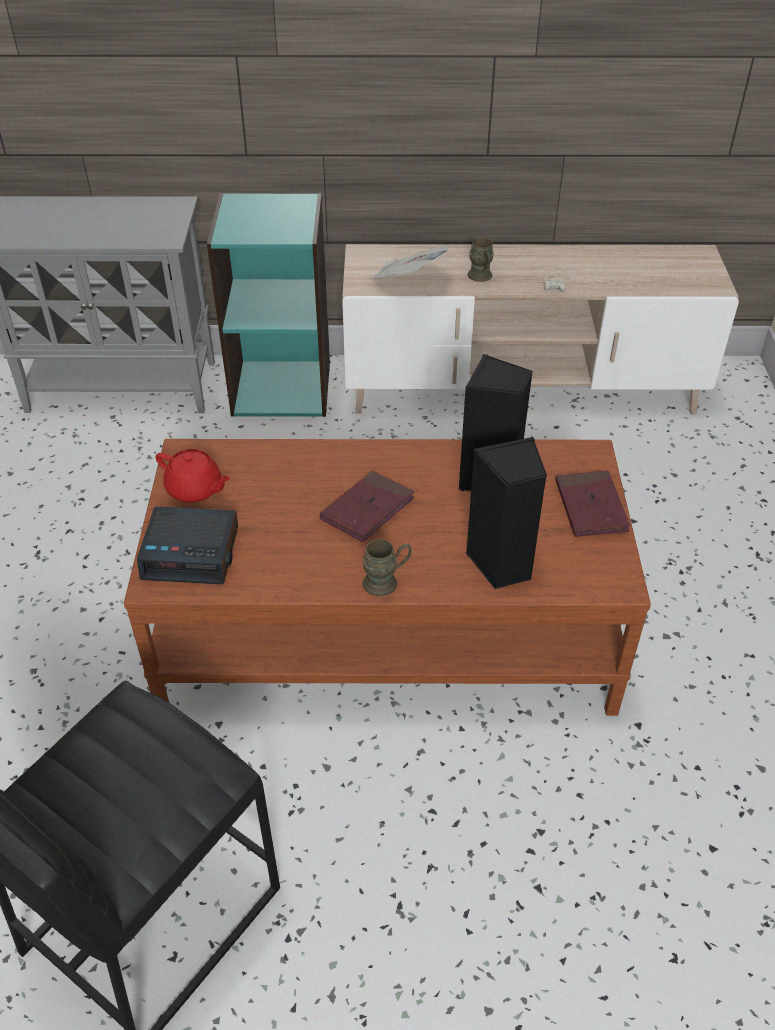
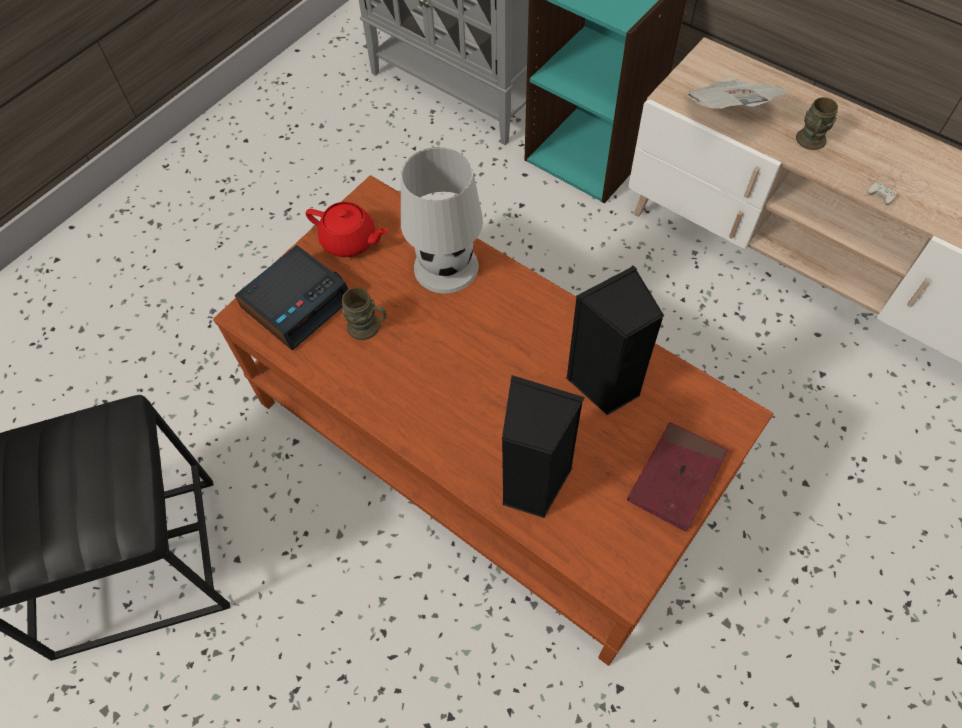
camera: 40 degrees right, 15 degrees up
(192, 552) = (296, 302): alarm clock -> alarm clock turned 90 degrees counterclockwise
(195, 489) = (350, 241): red teapot -> red teapot turned 45 degrees counterclockwise
(294, 467) = (446, 266): none -> white table lamp
(367, 509) = (468, 348): red book -> none
(386, 582) = (418, 433): brown mug -> brown mug (369, 328)

